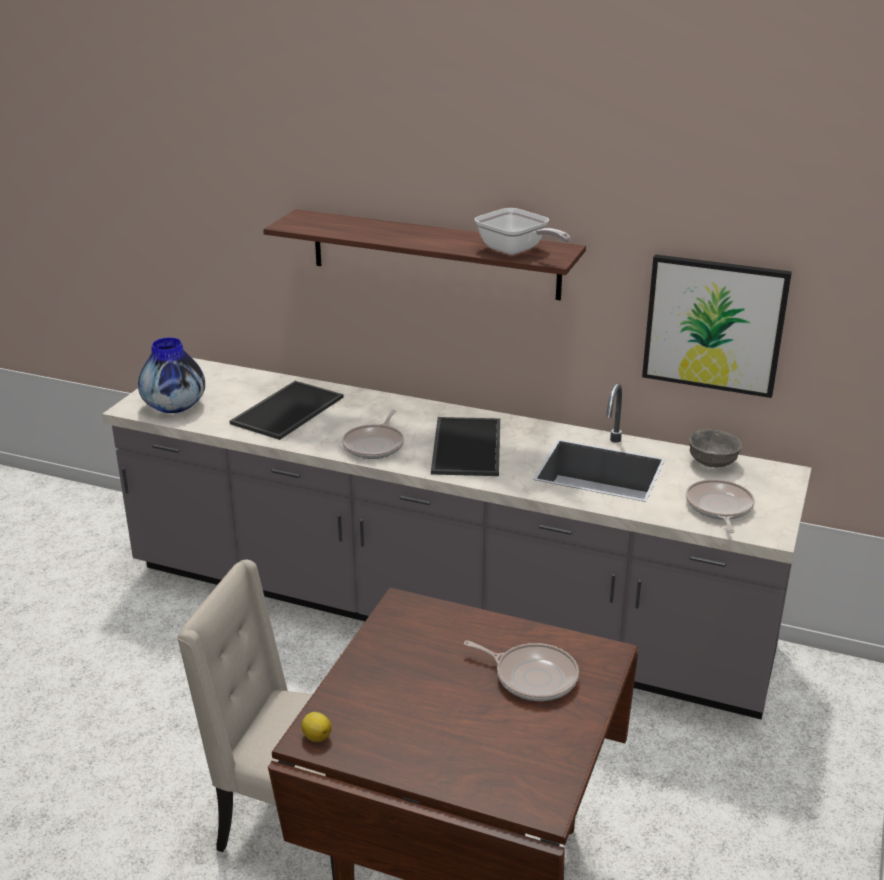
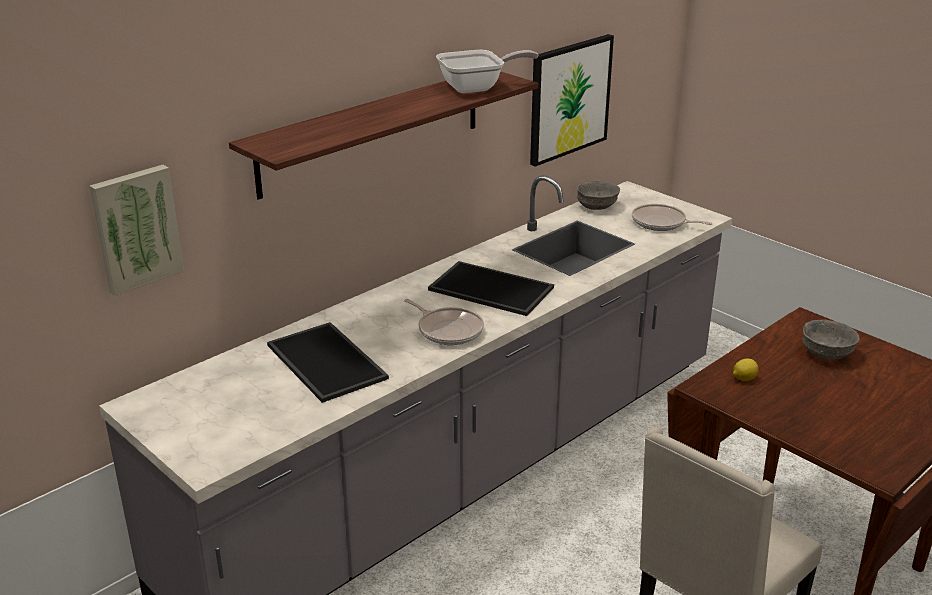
camera: 65 degrees left, 0 degrees up
(174, 407) = (238, 432): vase -> none
(221, 244) = (136, 228): none -> picture
(316, 736) = (879, 468): lemon -> lemon (743, 378)
(532, 676) = (825, 354): frying pan -> grey bowl

